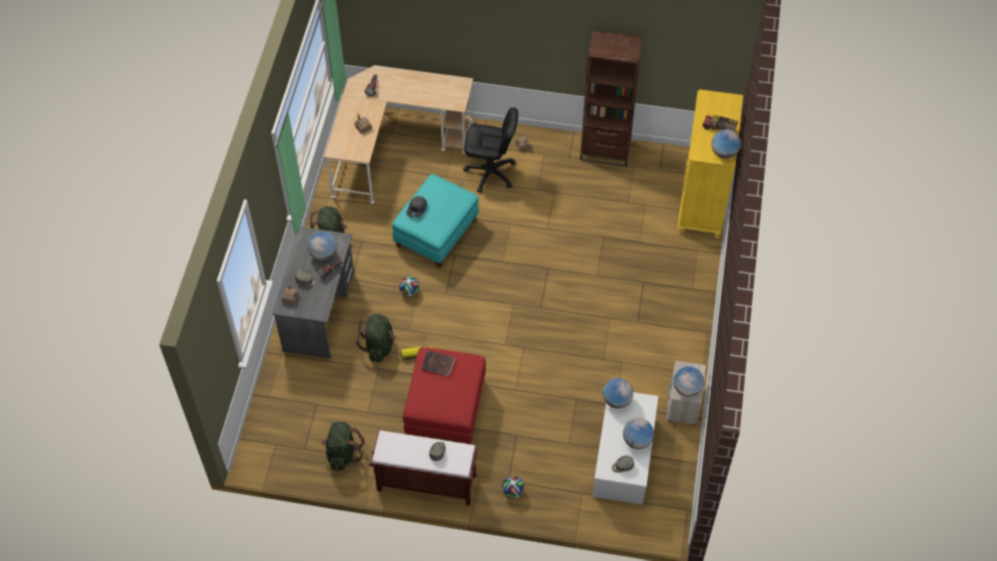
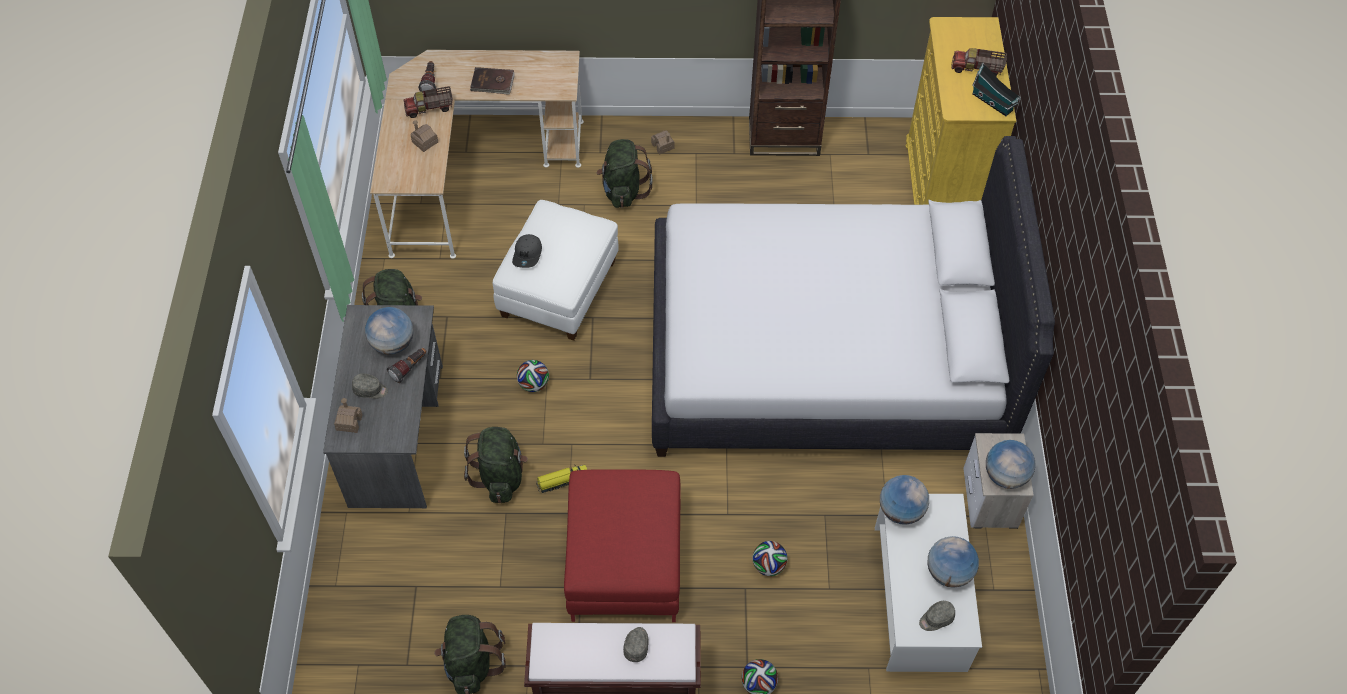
camera: 10 degrees left, 0 degrees up
(370, 106) = (430, 109): none -> toy truck
(436, 233) = (558, 289): turquoise ottoman -> white ottoman
(438, 364) = (607, 495): brown book -> brown book (492, 83)
(490, 173) = (623, 190): black office chair -> green backpack
(534, 424) = (768, 565): none -> football
(599, 299) = (824, 355): none -> white bed
(724, 153) = (993, 103): globe -> toy house

